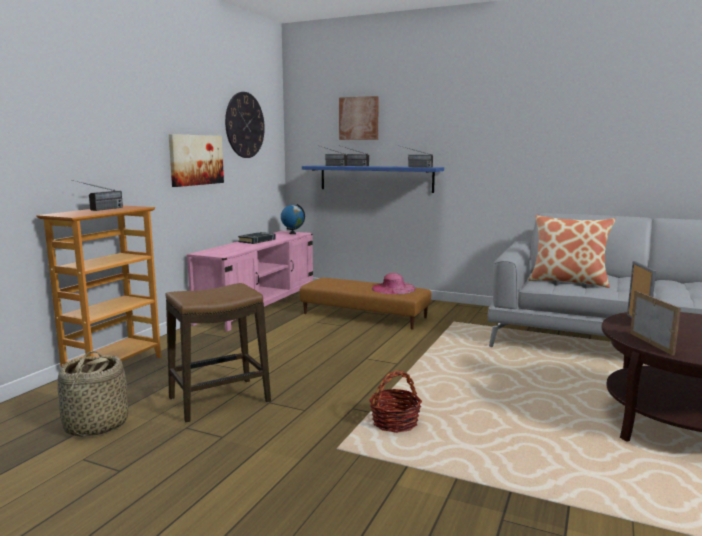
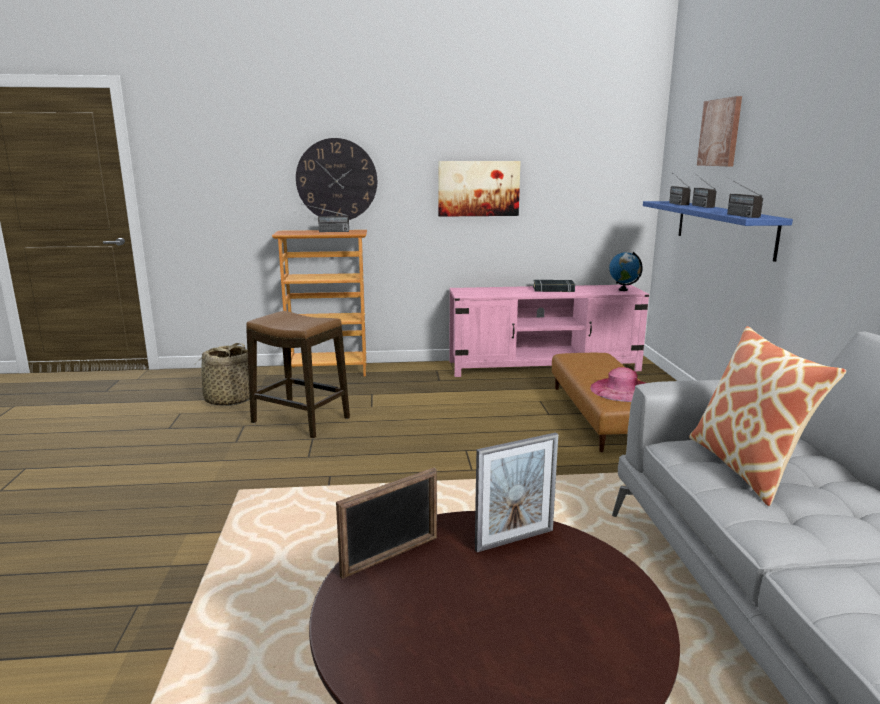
camera: 60 degrees right, 5 degrees up
(245, 125) = (572, 146): wall clock -> wall clock (336, 180)
(395, 422) = (313, 504): basket -> none

